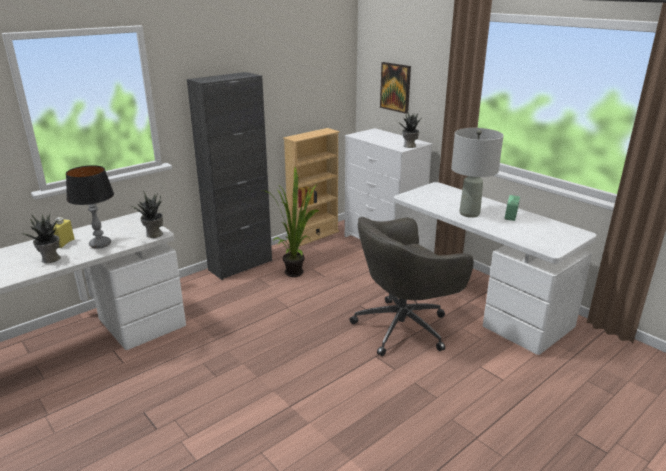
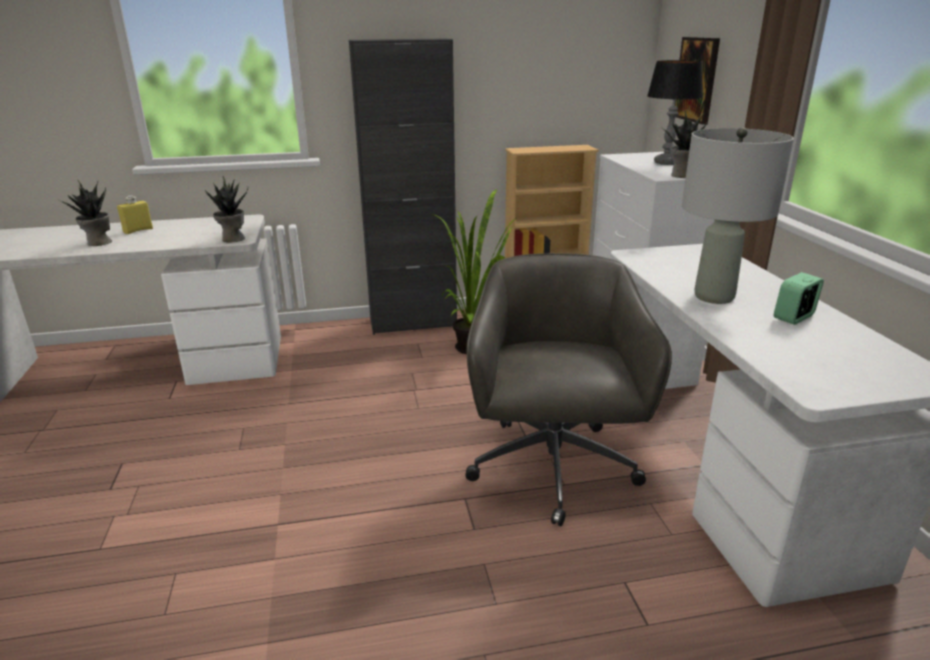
camera: 30 degrees right, 0 degrees up
(100, 244) = (165, 238): table lamp -> table lamp (666, 162)
(404, 327) = (552, 469): grey office chair -> grey office chair turned 90 degrees clockwise

